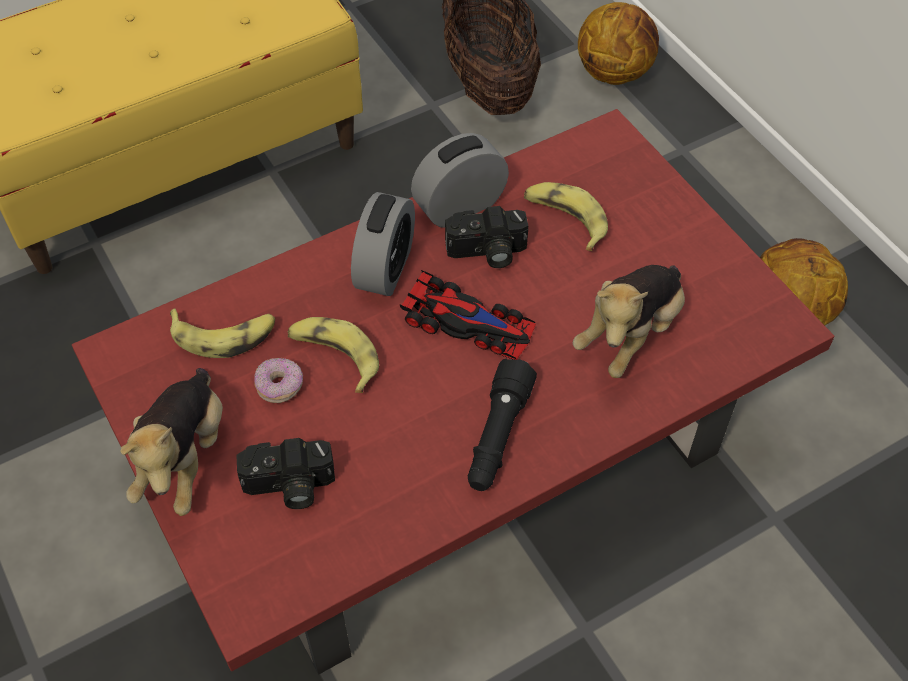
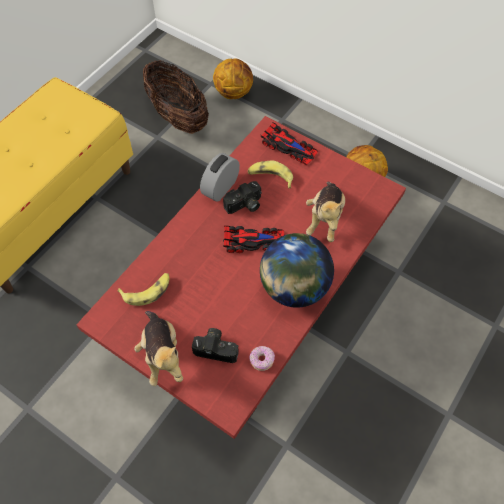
camera: 25 degrees left, 5 degrees up
(280, 386) = (186, 304): donut -> donut (261, 360)
(289, 487) = (217, 348): camera -> camera turned 135 degrees counterclockwise
(334, 356) = (203, 280): banana -> none
(385, 268) = (203, 230): alarm clock -> none
(497, 436) = (294, 287): black flashlight -> globe
(632, 179) = (289, 147): none -> toy car

